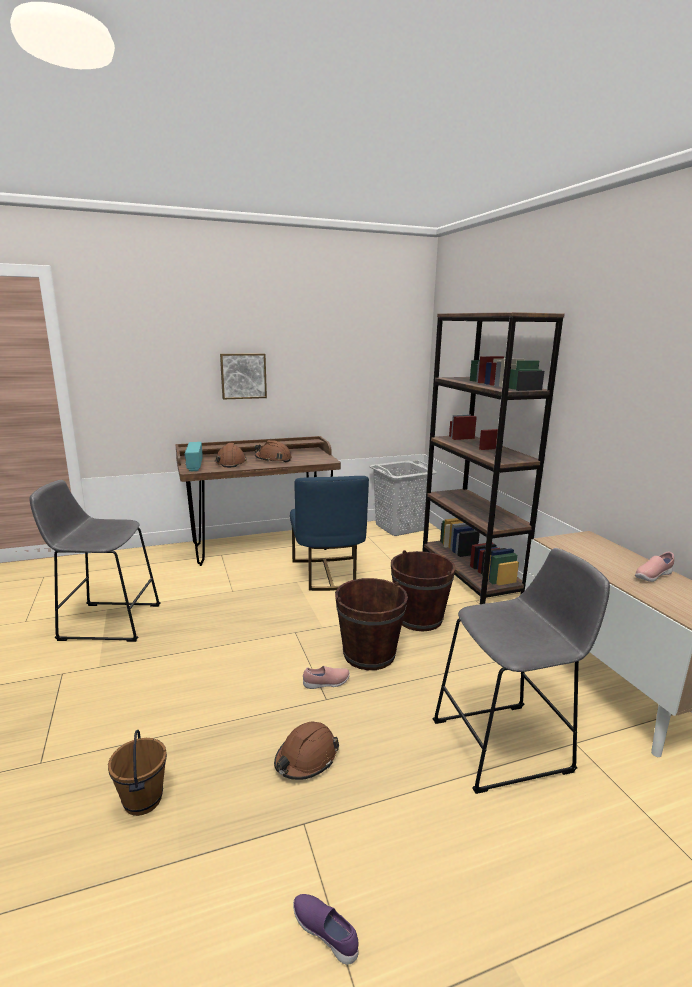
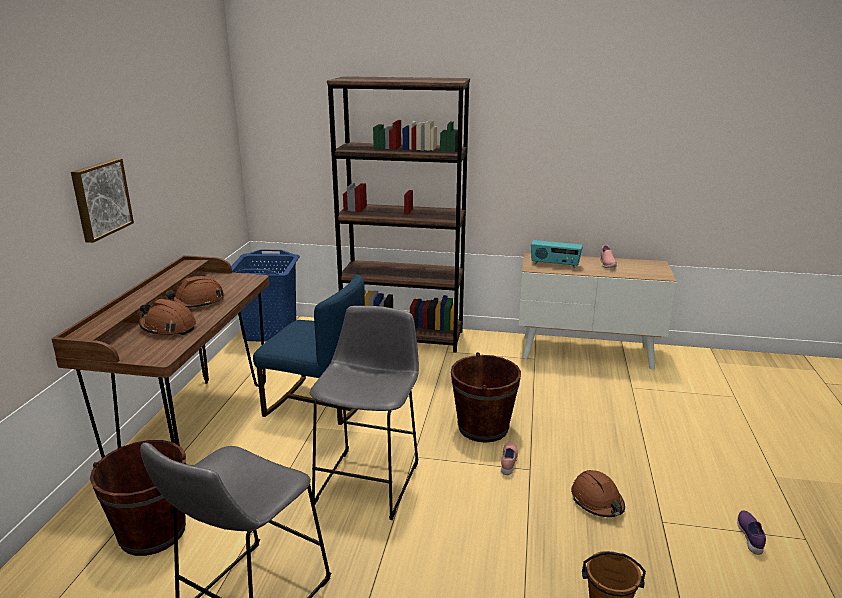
camera: 60 degrees left, 5 degrees up
(194, 466) = (144, 352): radio -> radio (554, 264)
(325, 932) = (750, 537): purple shoe -> purple shoe turned 120 degrees clockwise
(400, 528) = (271, 332): grey laundry basket -> blue laundry basket
(419, 619) = (450, 386): brown bucket -> brown bucket (152, 532)
(508, 745) = (623, 410): grey stool -> grey stool (370, 479)

